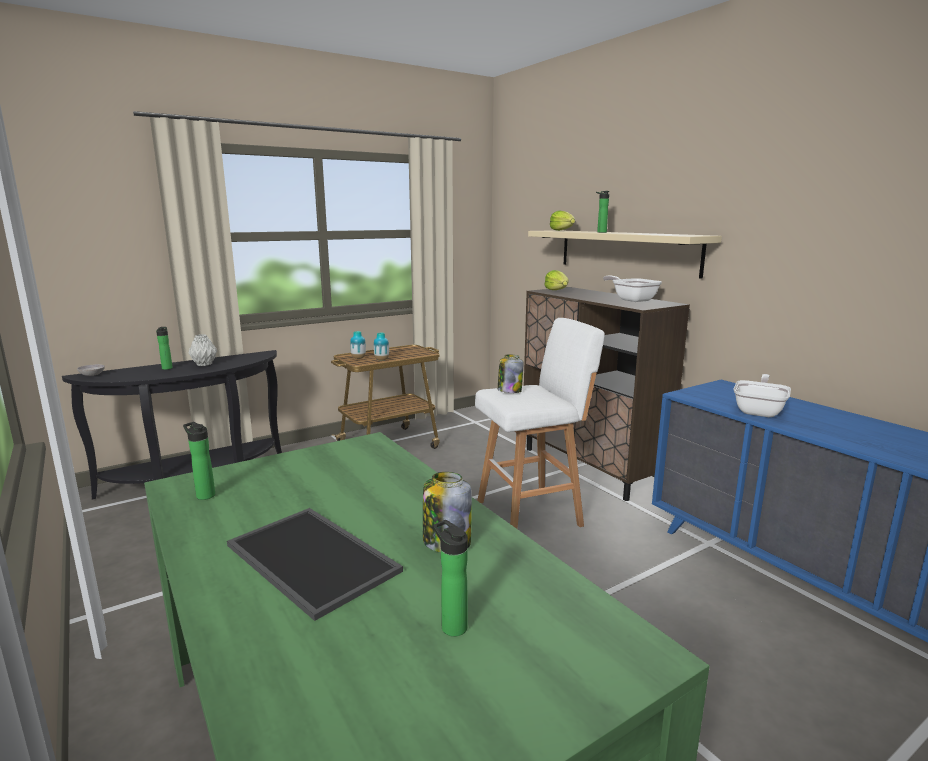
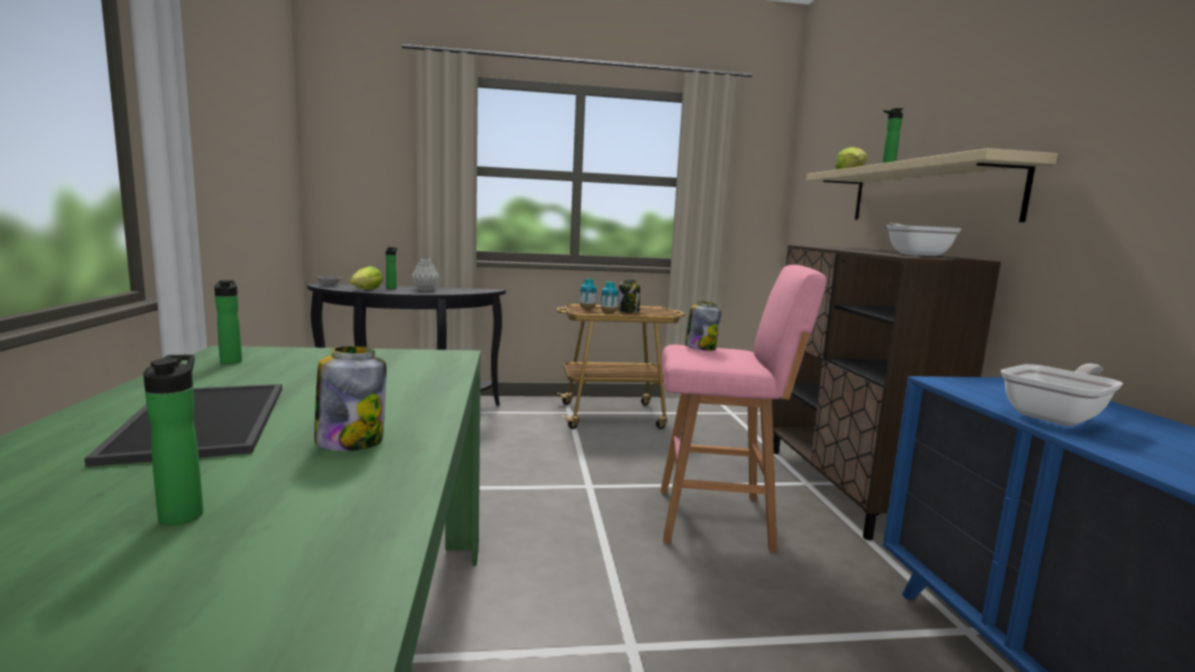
camera: 25 degrees right, 5 degrees down
(394, 355) = (628, 311): none -> jar
(532, 513) = (719, 519): white stool -> pink stool
(557, 290) = (828, 246): lettuce -> lettuce (366, 290)

